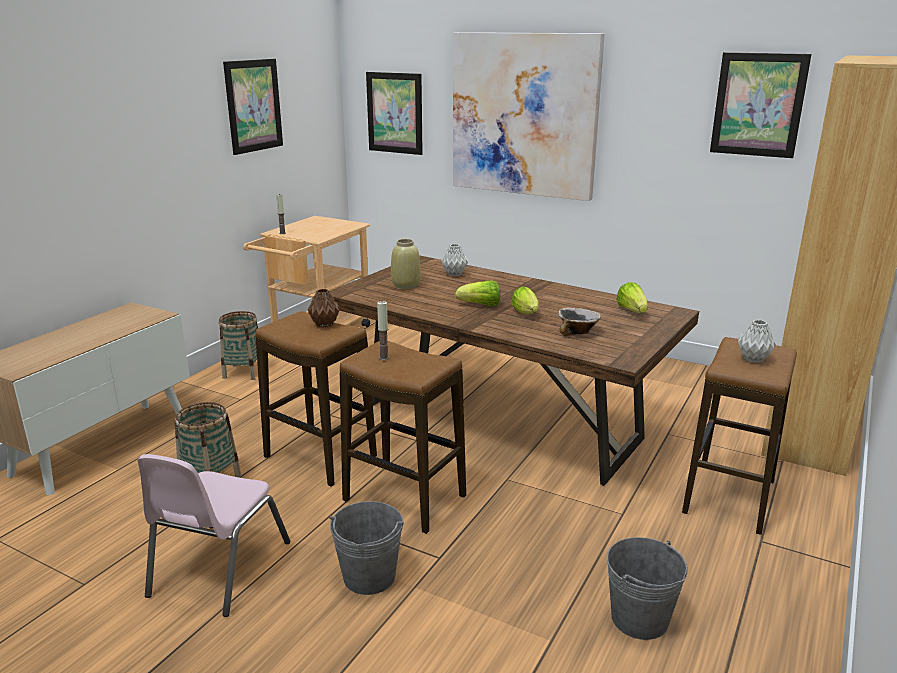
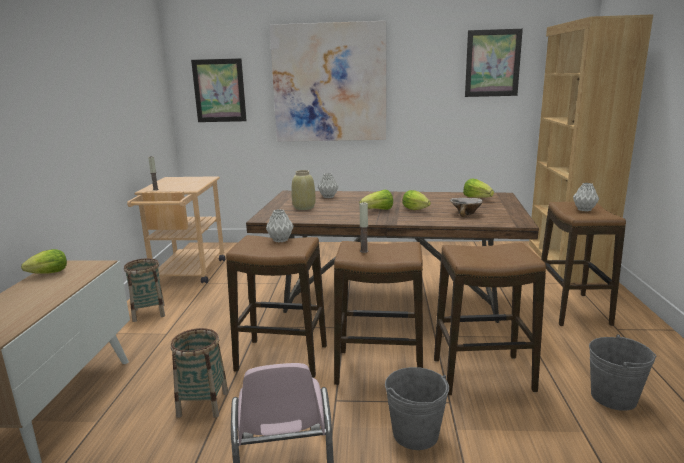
camera: 25 degrees left, 5 degrees down
(110, 316) = (46, 274): none -> lettuce
(253, 105) = (119, 82): picture -> none
(325, 324) = (280, 240): brown vase -> grey vase
(509, 541) = (482, 375): none -> stool

